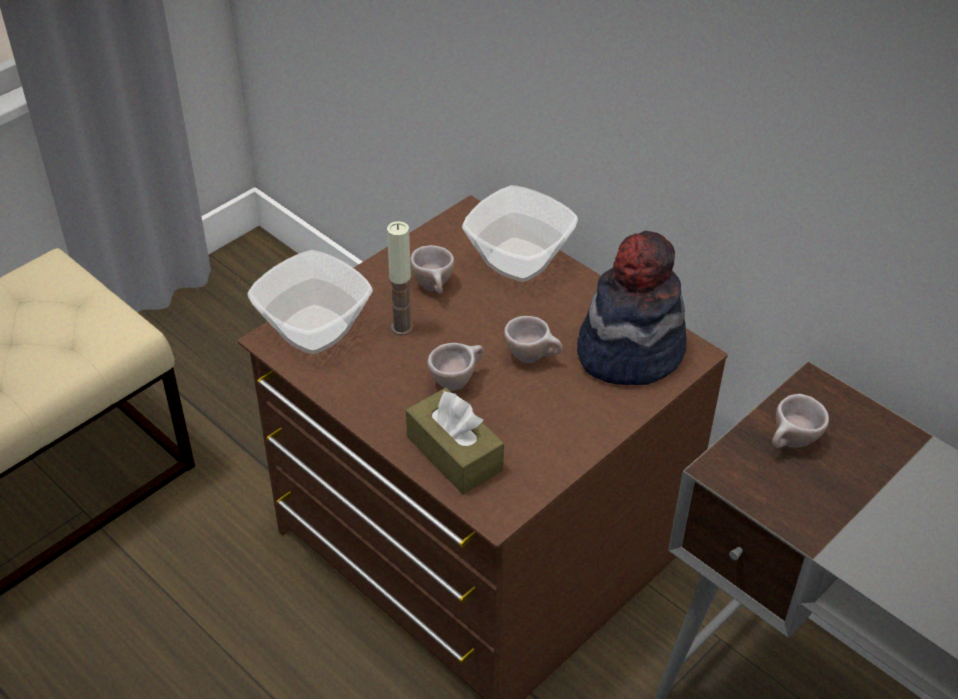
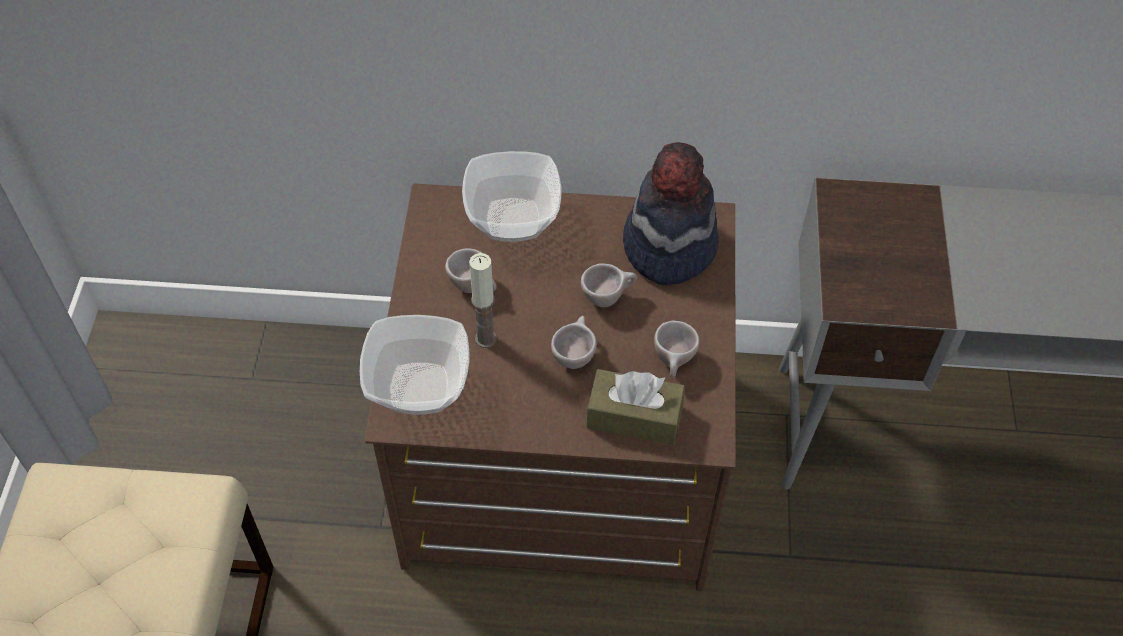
camera: 40 degrees left, 10 degrees up
(791, 444) = (866, 252): beige cup -> beige cup (674, 364)

